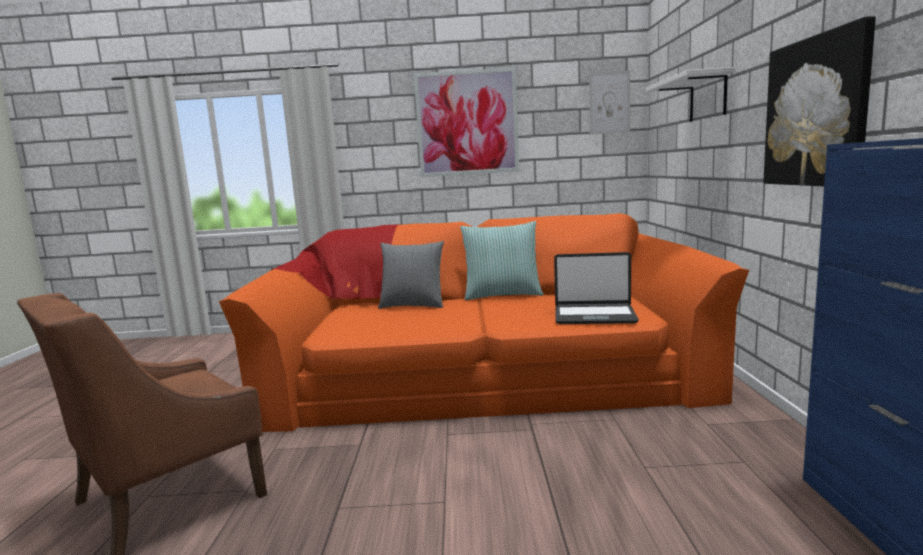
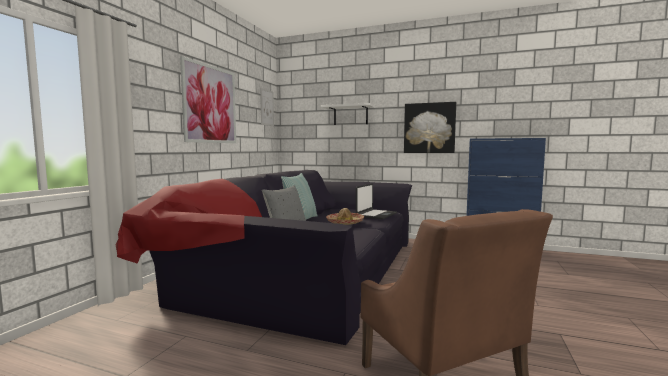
camera: 70 degrees left, 5 degrees down
(480, 362) = (303, 266): orange sofa -> black sofa
(500, 312) = (345, 222): none -> hat

